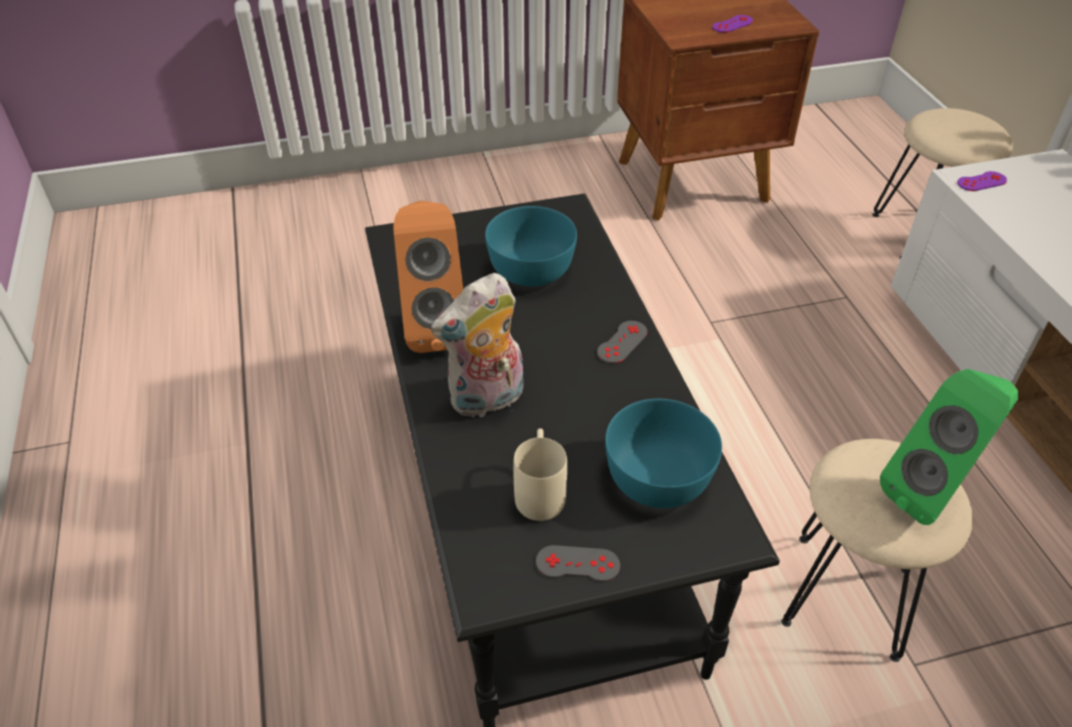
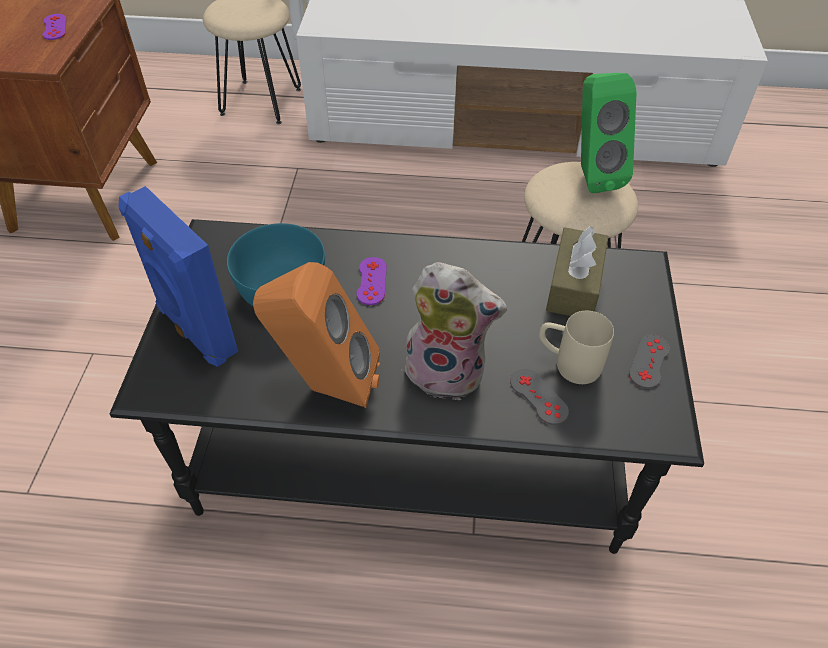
camera: 70 degrees left, 5 degrees up
(459, 237) = (195, 331): none -> blue speaker
(487, 400) = (448, 371): plush toy -> plush toy turned 60 degrees counterclockwise
(622, 342) = (417, 258): grey game controller -> grey game controller (538, 396)
(658, 475) = (574, 285): turquoise bowl -> brown tissue box
(981, 181) = (327, 21): purple game controller -> purple game controller (371, 281)

